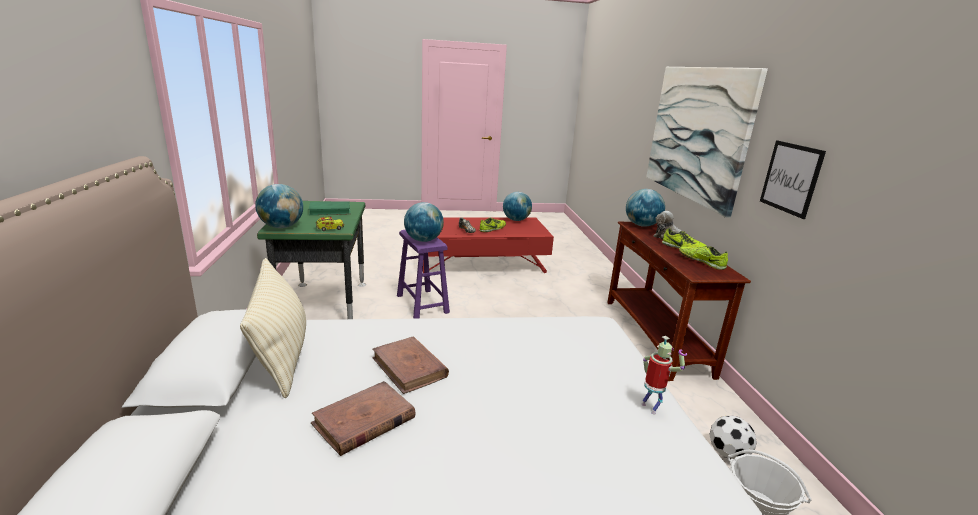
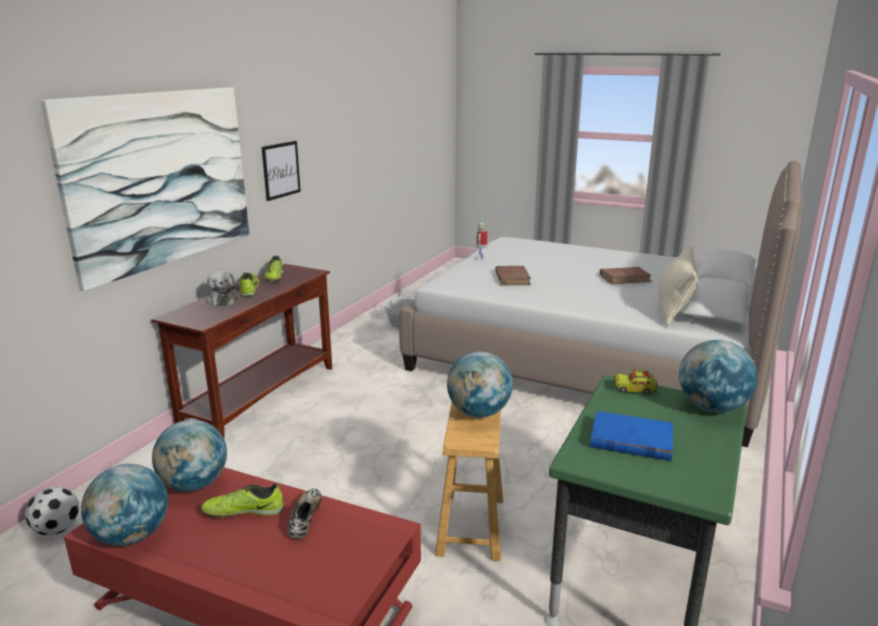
camera: 145 degrees left, 0 degrees up
(330, 211) = (630, 440): green book -> blue book
(409, 367) = (591, 289): brown book -> brown book (512, 278)
(422, 304) = (470, 526): purple stool -> brown stool
(642, 225) = (196, 319): globe -> globe (194, 484)
(728, 453) = (376, 336): football -> football (57, 529)

